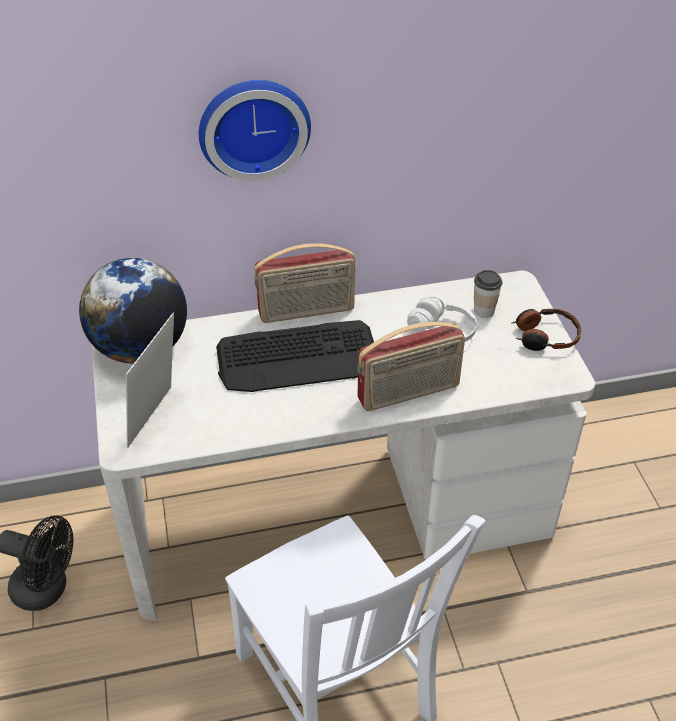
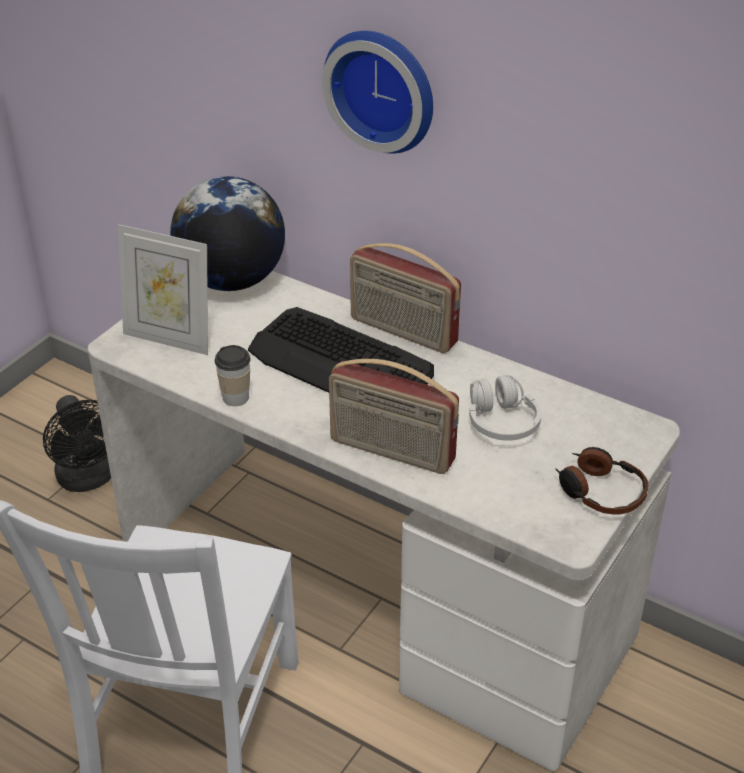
camera: 45 degrees right, 5 degrees down
(157, 419) = (169, 338): picture frame -> picture frame turned 135 degrees counterclockwise
(484, 310) = (572, 430): cup -> cup (235, 397)

